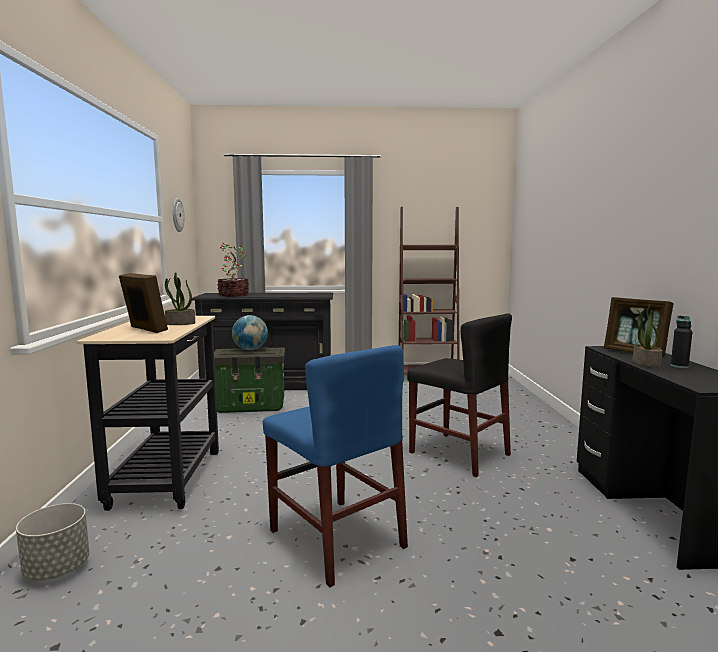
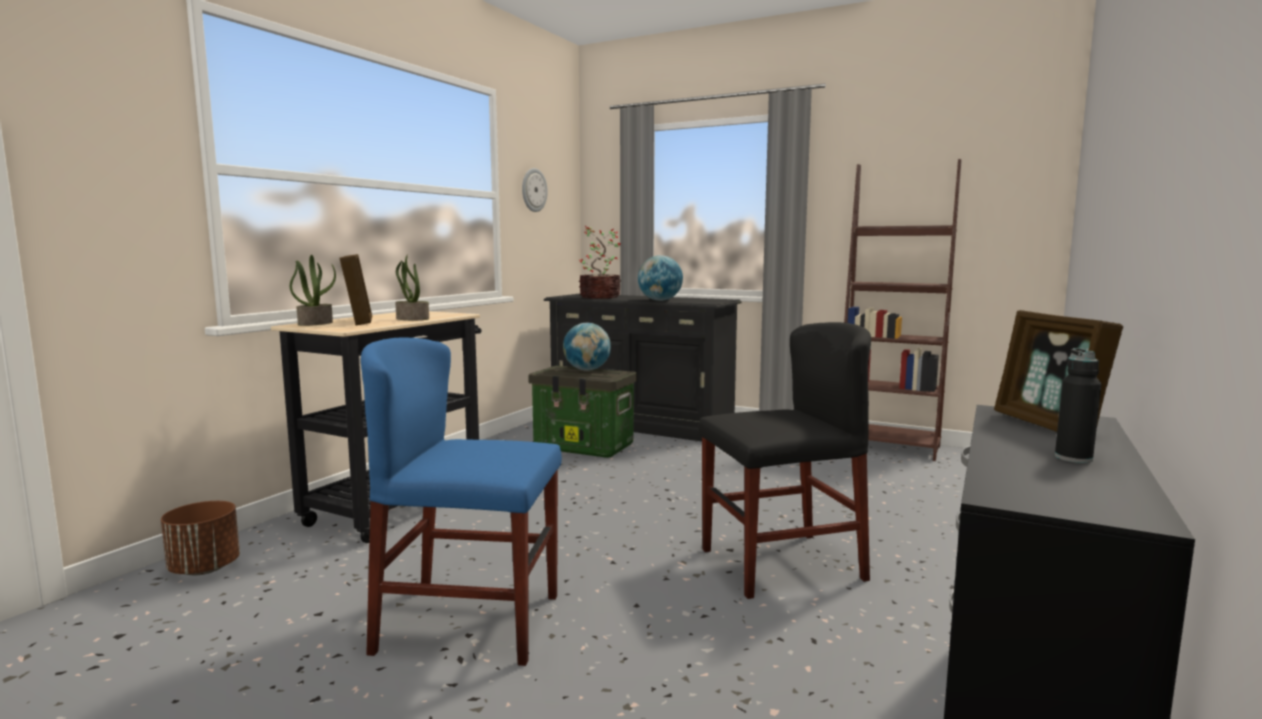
camera: 30 degrees right, 0 degrees up
(57, 569) = (205, 569): grey planter -> brown planter
(285, 296) = (660, 300): none -> globe
(336, 538) = (470, 623): blue chair -> blue chair turned 105 degrees clockwise
(459, 453) = (781, 564): black chair -> black chair turned 90 degrees counterclockwise
(645, 363) = (1010, 443): potted plant -> potted plant (315, 323)

